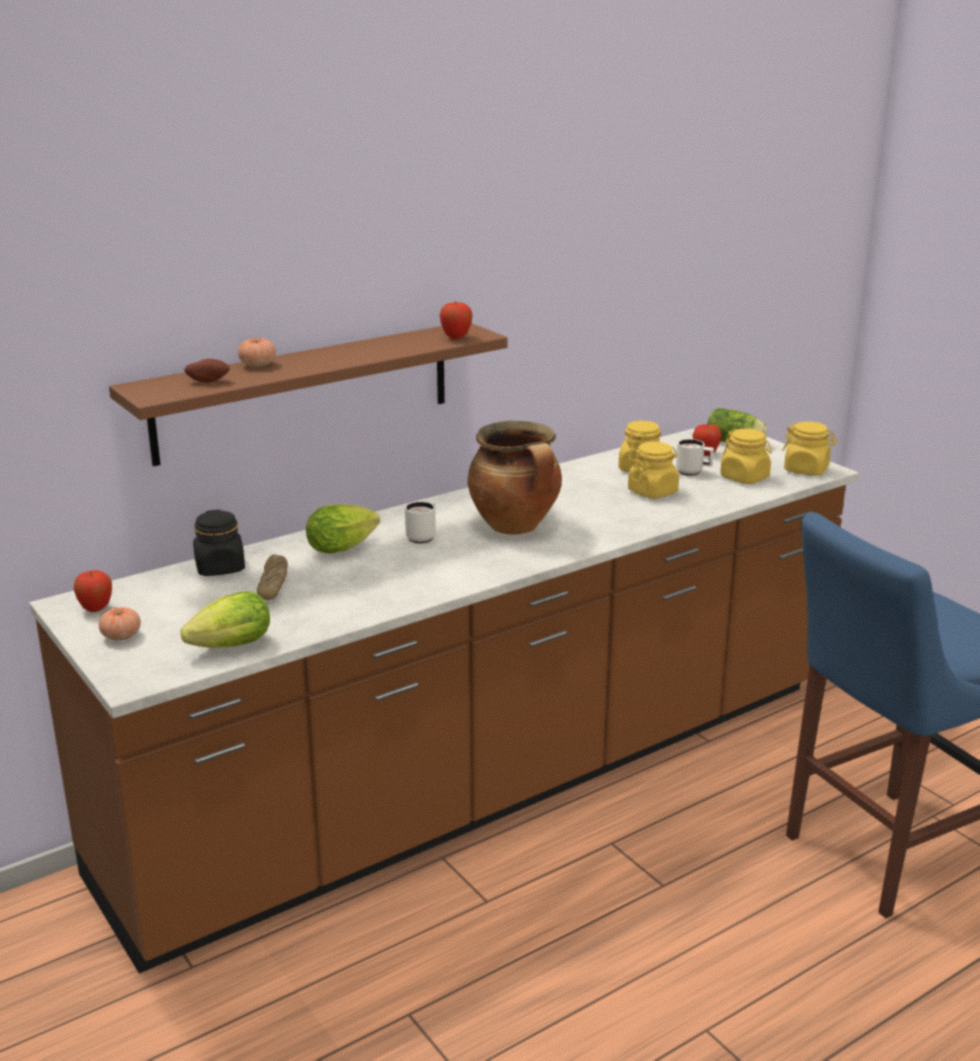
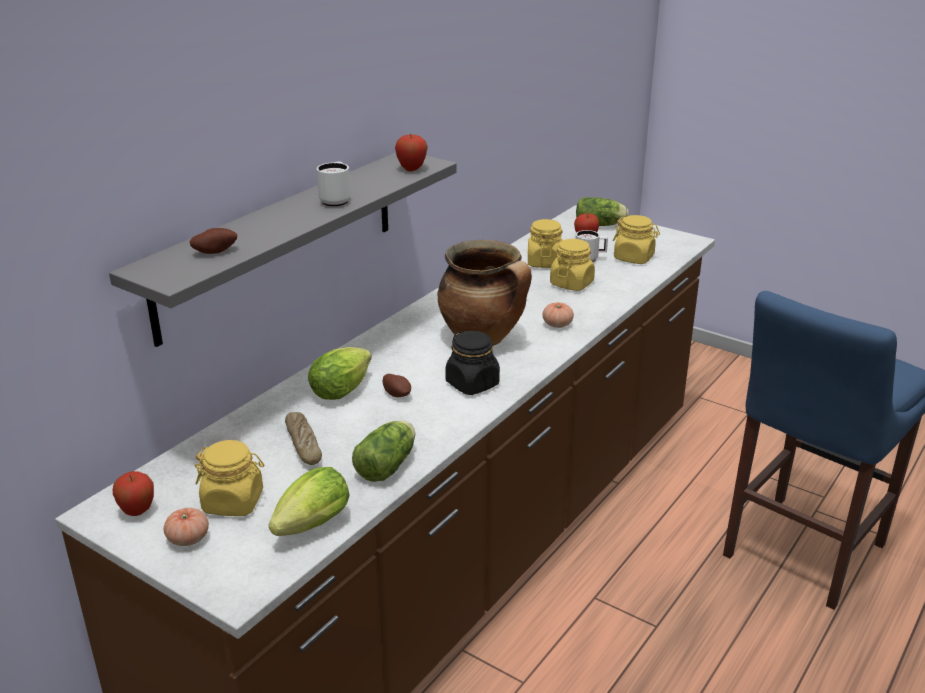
camera: 20 degrees left, 5 degrees up
(220, 568) = (236, 435): black jar -> black jar (472, 384)
(257, 365) = (248, 225): tomato -> tomato (557, 324)
(304, 391) = (280, 242): brown shelf -> grey shelf
(336, 613) = (388, 464): none -> lettuce
(391, 559) = (397, 394): none -> potato
(423, 537) = (408, 364): white mug -> white mug (336, 200)
(806, 470) = (675, 243): yellow jar -> yellow jar (233, 502)

